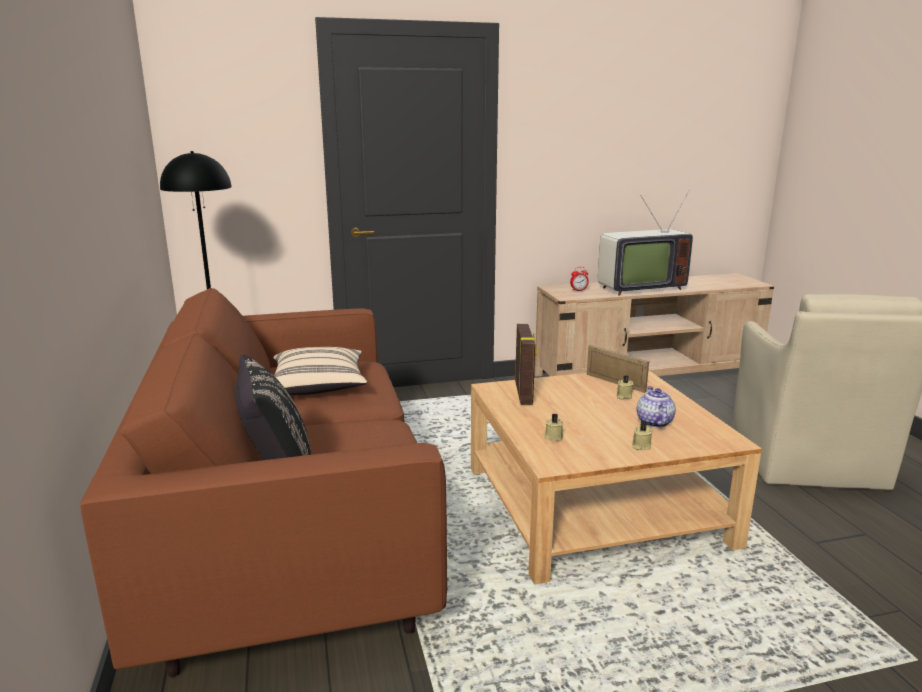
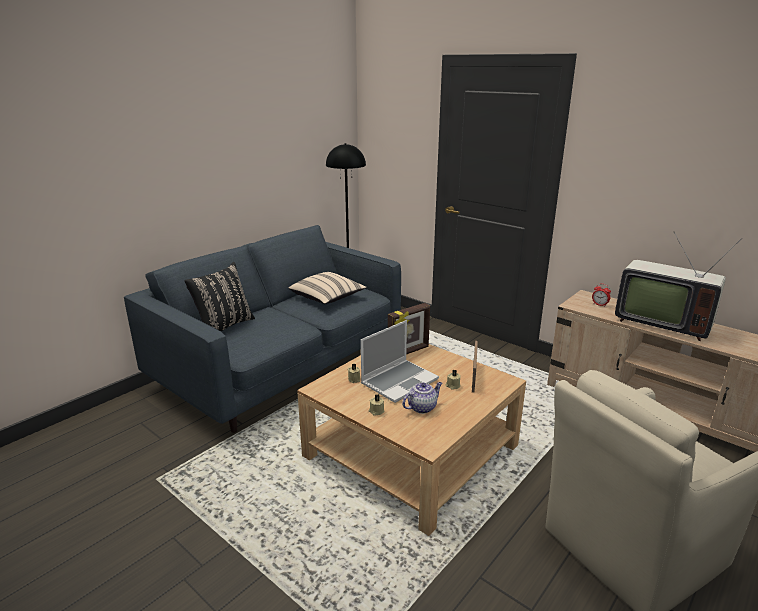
camera: 55 degrees right, 5 degrees up
(292, 531) = (282, 368): brown sofa -> blue sofa
(585, 416) = (399, 381): none -> laptop

